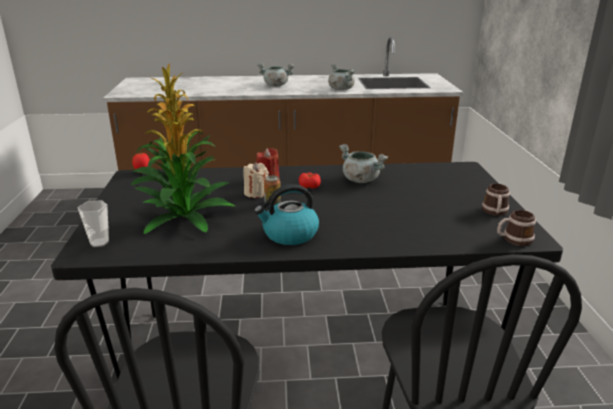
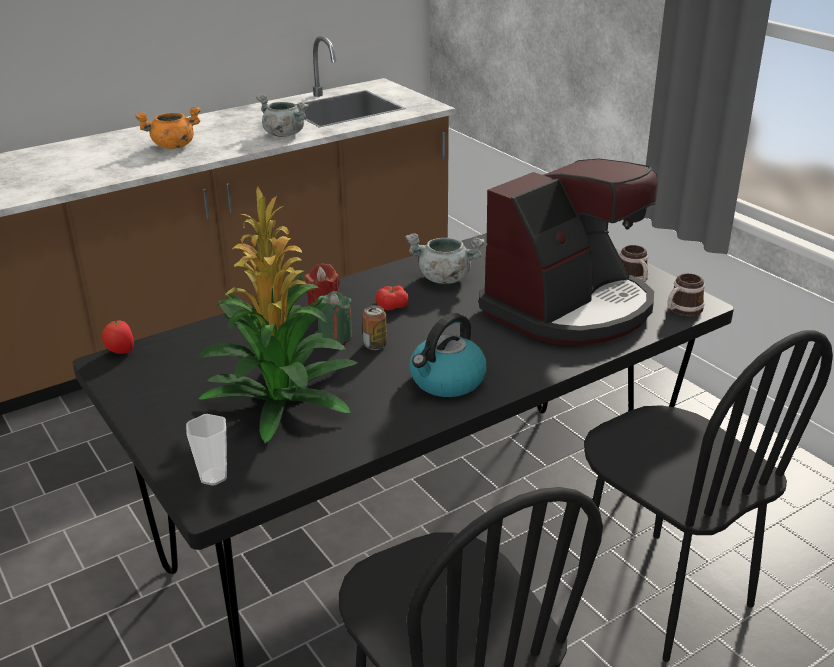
camera: 30 degrees left, 5 degrees up
(256, 193) = (335, 337): beige candle -> green candle
(275, 85) = (173, 146): grey cooking pot -> orange cooking pot
(425, 216) = (569, 308): none -> coffee machine

